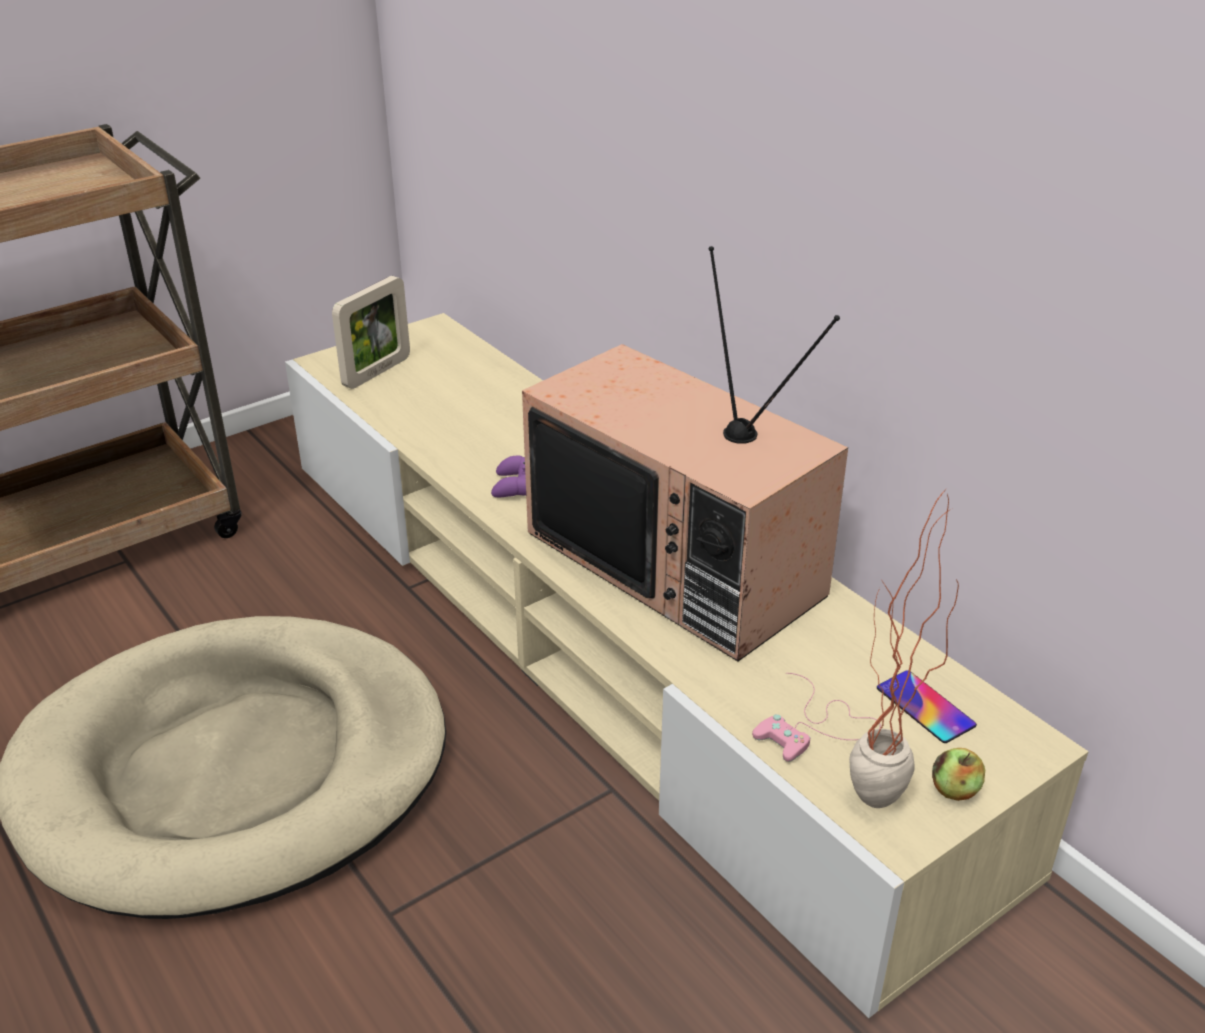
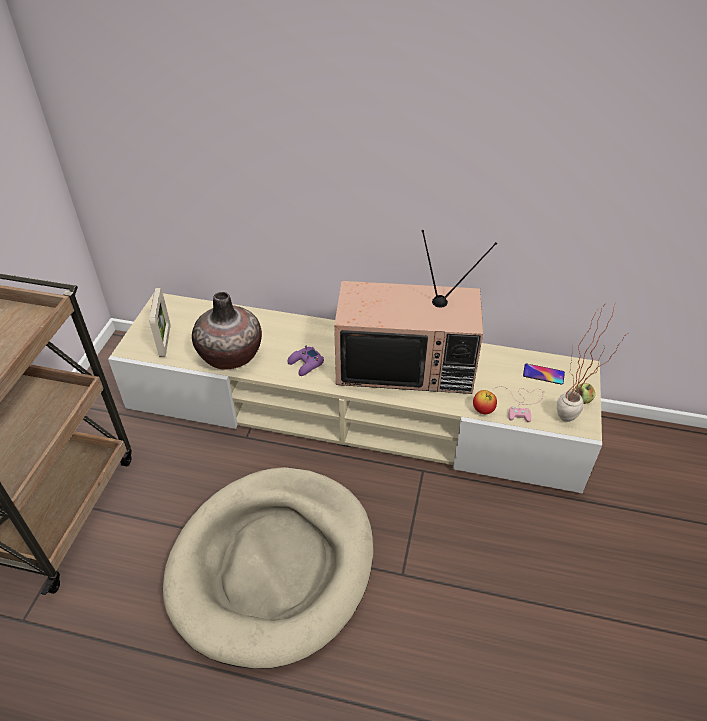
camera: 40 degrees left, 10 degrees up
(434, 426) = (230, 355): none -> vase
(724, 696) = (483, 410): none -> apple

